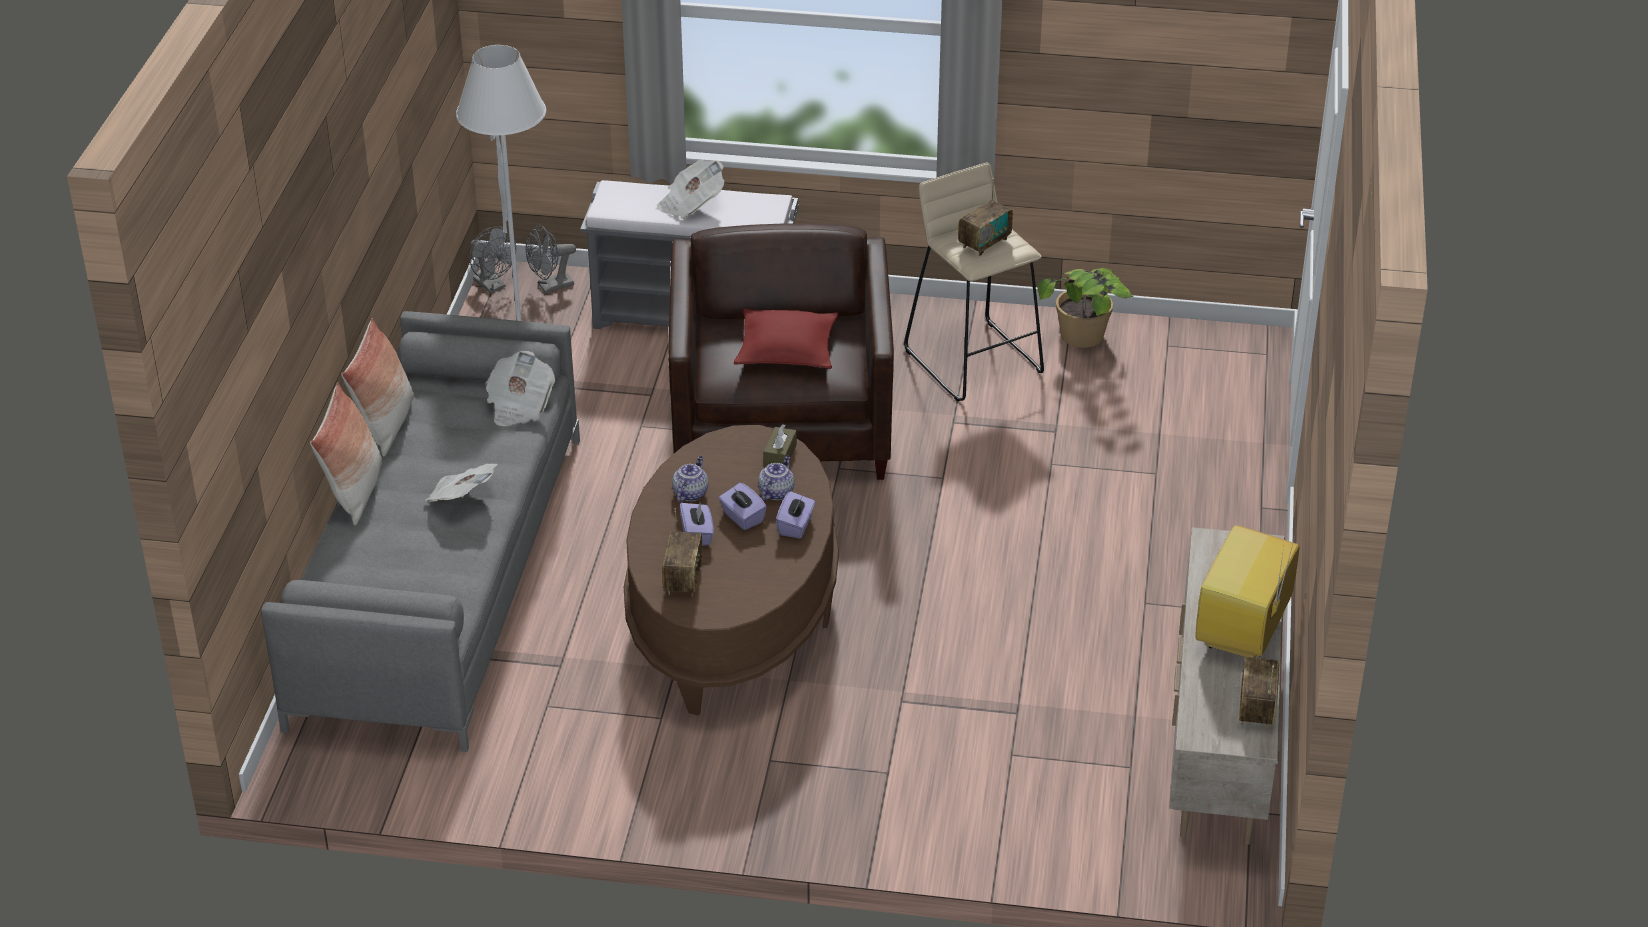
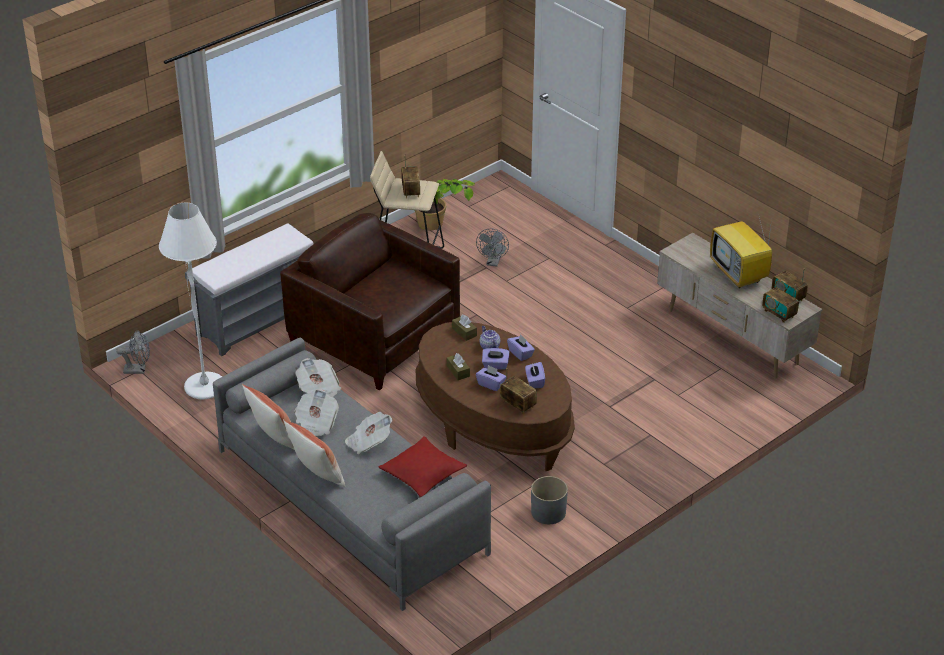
camera: 50 degrees left, 0 degrees up
(550, 287) = (167, 352): grey fan -> grey fan (493, 262)
(608, 760) = (548, 512): none -> grey planter
(690, 493) = (458, 371): teapot -> brown tissue box
(691, 204) = (252, 254): newspaper -> newspaper (316, 424)
(750, 569) = (534, 381): none -> purple tissue box
(786, 350) = (392, 290): red pillow -> red pillow (422, 473)
(1200, 719) = (779, 314): none -> radio

